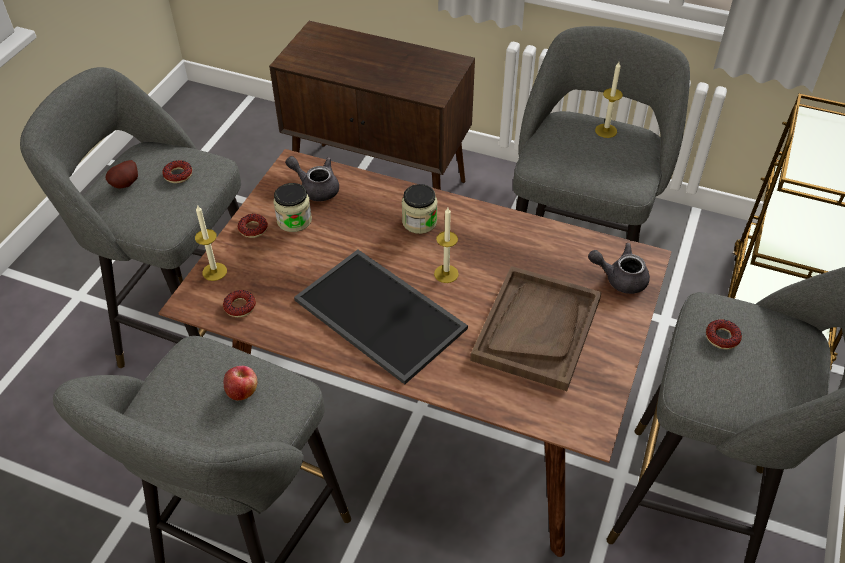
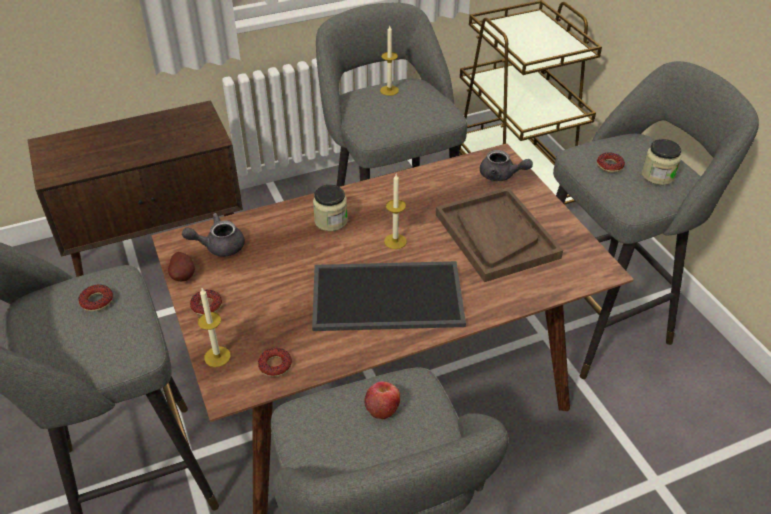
camera: 45 degrees left, 5 degrees down
(127, 184) = (54, 338): potato -> potato (184, 276)
(294, 220) = (233, 278): jar -> jar (657, 175)
(620, 278) = (501, 175): grey teapot -> grey teapot turned 120 degrees counterclockwise

